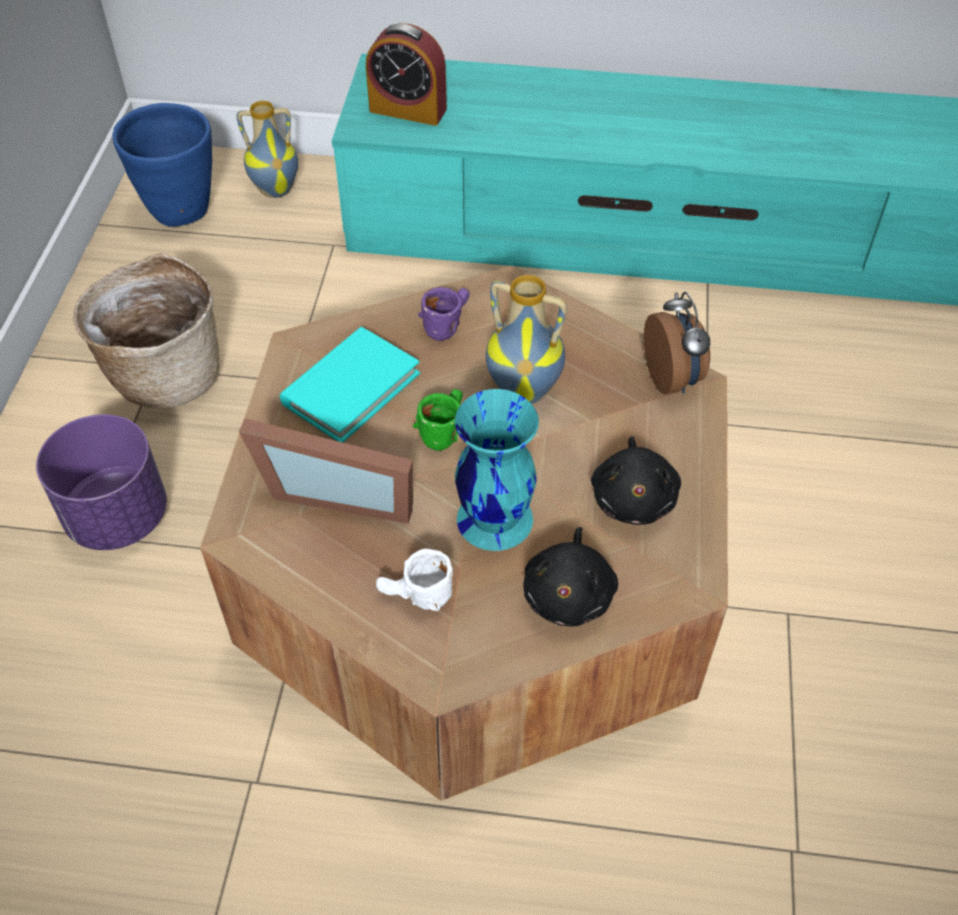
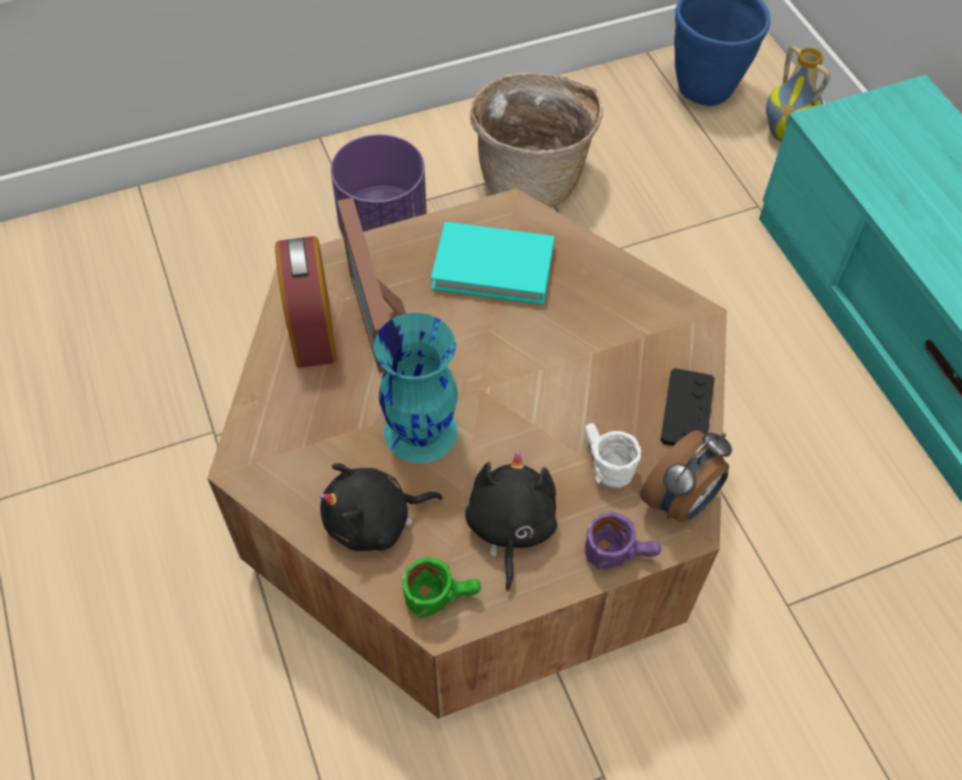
camera: 60 degrees right, 5 degrees up
(408, 110) = (880, 144): alarm clock -> alarm clock (312, 327)
(415, 598) = (309, 413): white mug -> white mug (602, 464)
(442, 428) = (494, 349): green mug -> green mug (441, 595)
(446, 322) = (616, 295): purple mug -> purple mug (619, 552)
(525, 389) = (580, 388): vase -> none
(591, 334) = (687, 410): none -> black game controller
(633, 498) = (510, 527): black plush toy -> black plush toy turned 120 degrees clockwise

